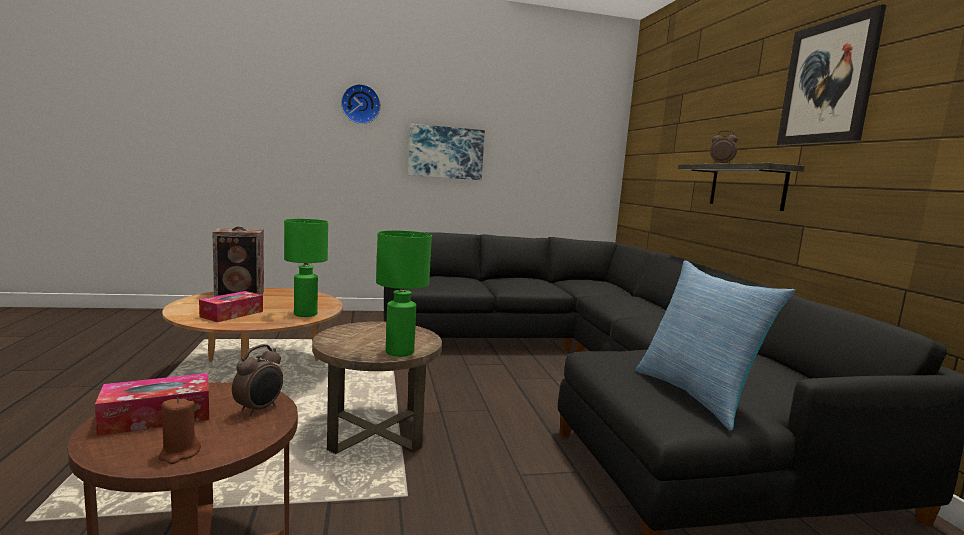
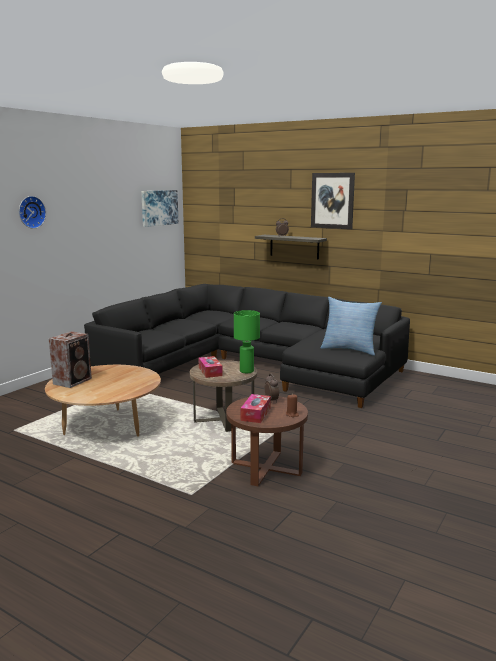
camera: 45 degrees left, 5 degrees up
(232, 314) = (115, 389): tissue box -> tissue box (210, 371)
(306, 314) = (146, 376): green table lamp -> none
(445, 152) = (89, 239): picture -> picture (159, 207)

